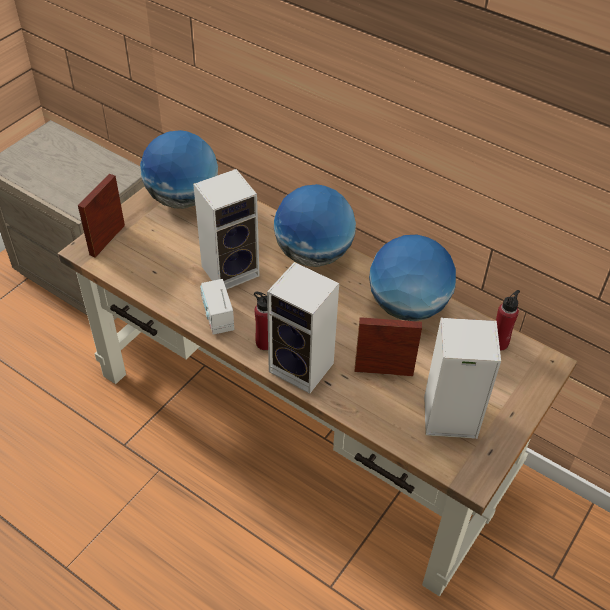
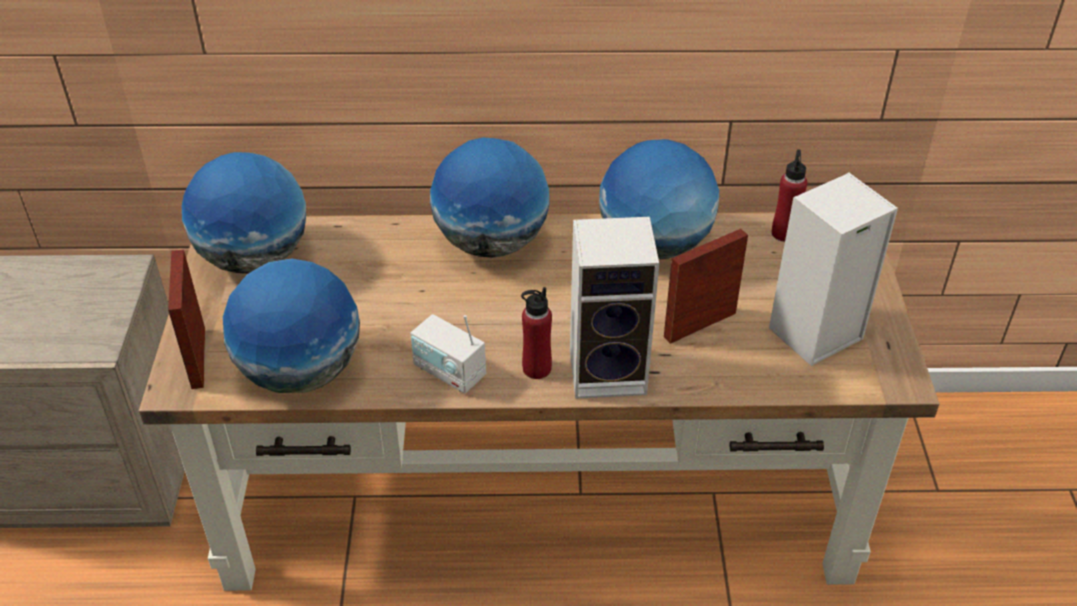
camera: 35 degrees left, 5 degrees down
(146, 275) = (301, 372): none -> globe
(231, 269) = (408, 308): speaker -> none

